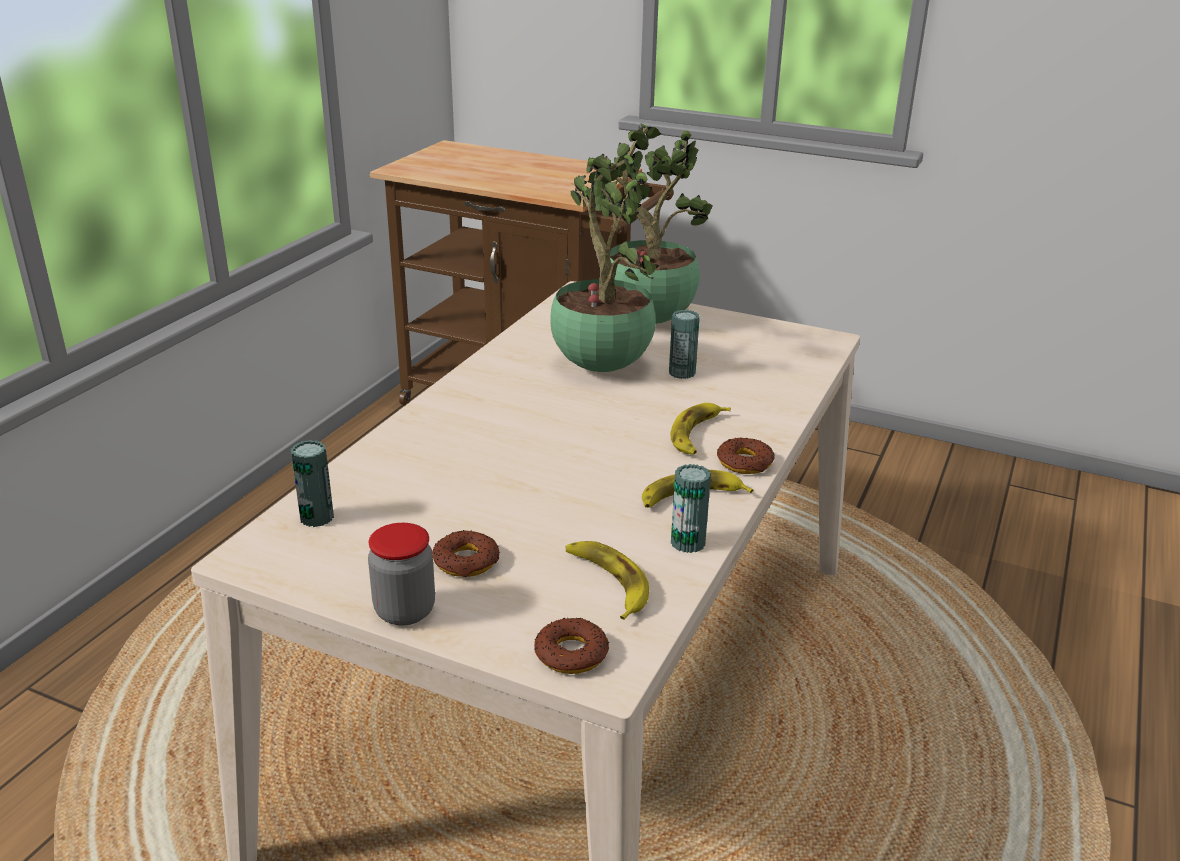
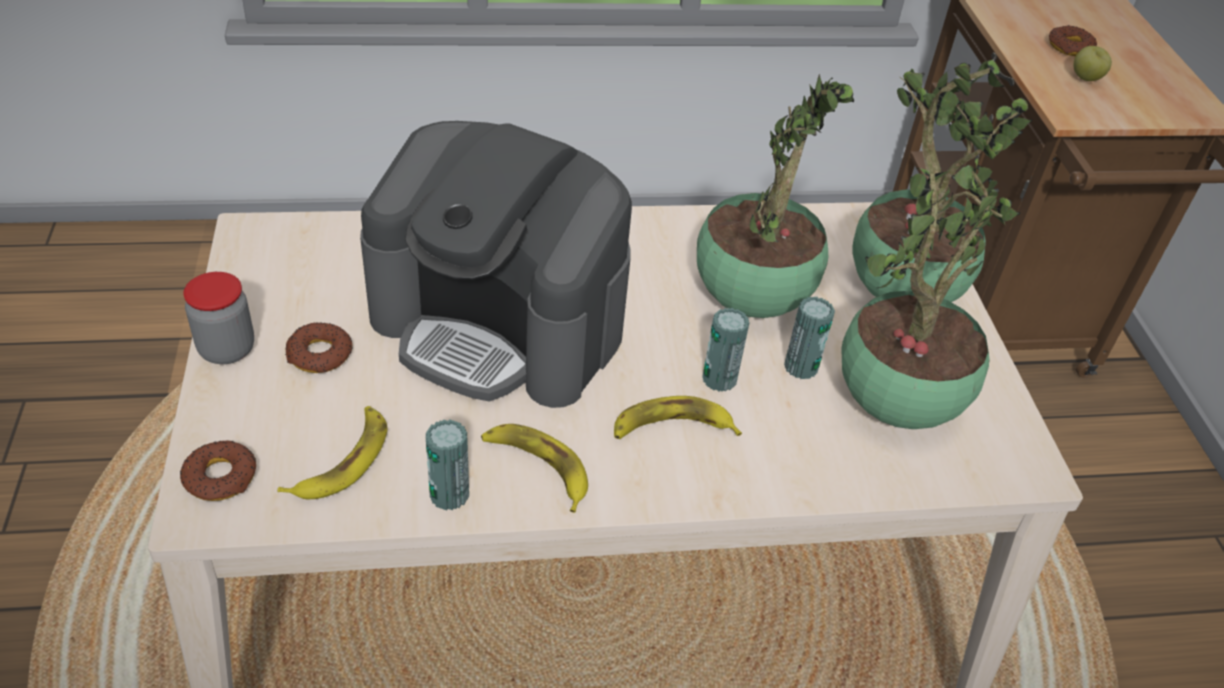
camera: 55 degrees right, 15 degrees up
(316, 517) = (329, 241): can -> can (719, 379)
(522, 467) = (500, 325): none -> coffee machine
(546, 182) = (1086, 79): none -> apple
(745, 358) = (893, 407): none -> potted plant
(745, 462) = (644, 488): donut -> donut (1070, 47)

